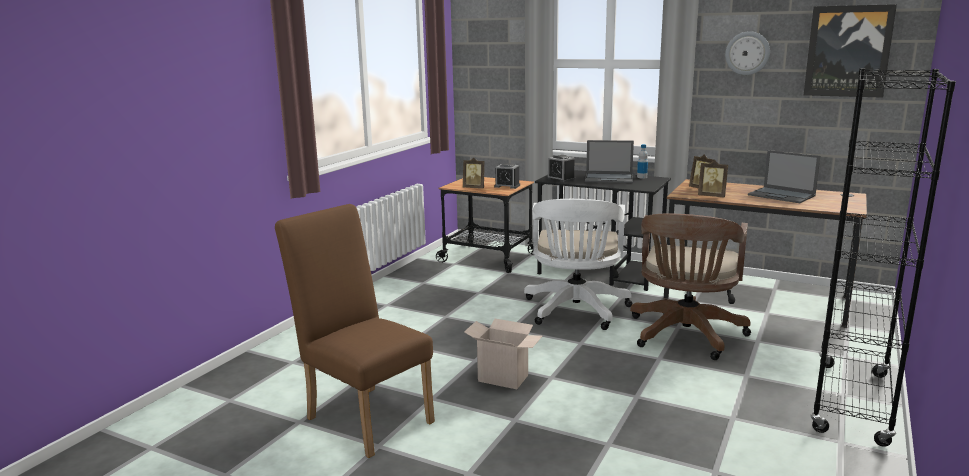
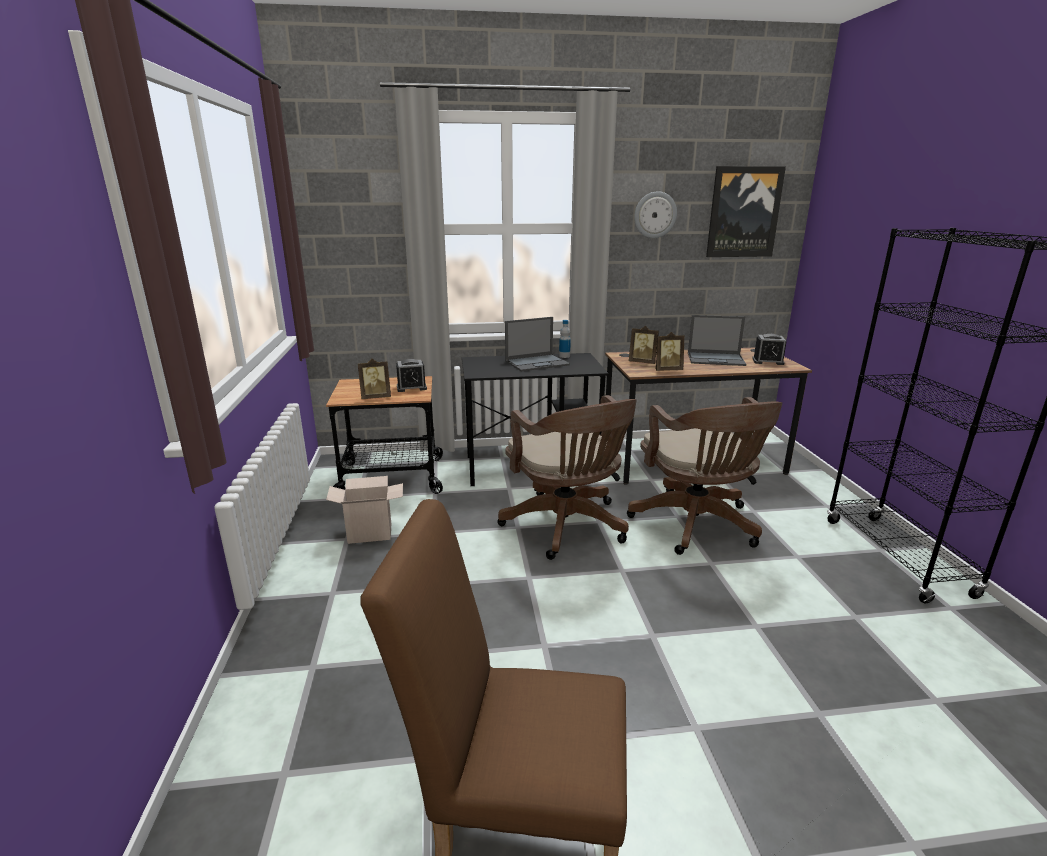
camera: 35 degrees left, 5 degrees up
(505, 378) = (609, 660): cardboard box -> cardboard box (371, 533)
(560, 179) = (489, 371): alarm clock -> alarm clock (767, 361)
(576, 312) = (567, 527): white office chair -> brown office chair

